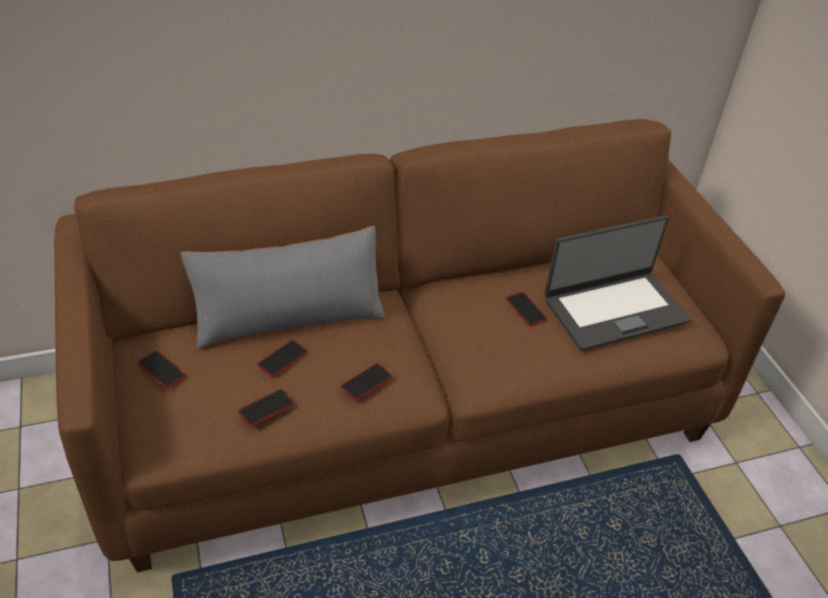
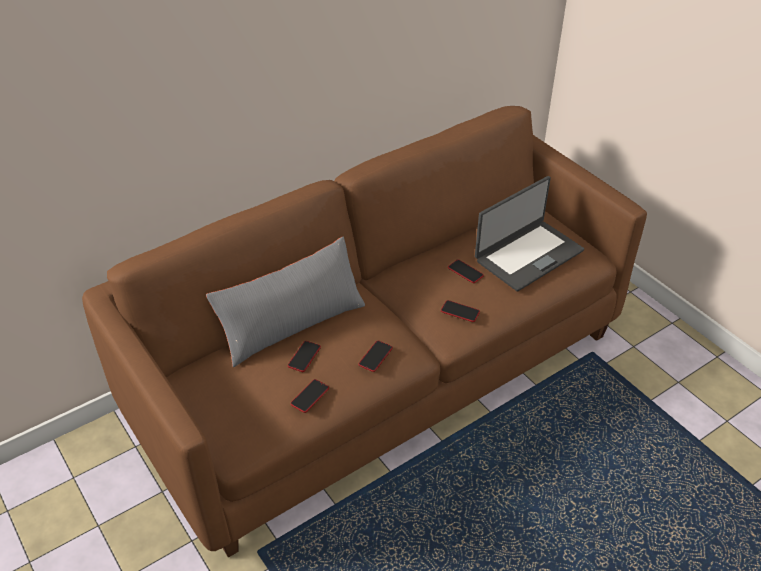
camera: 15 degrees left, 0 degrees up
(161, 370) = (213, 391): phone -> phone (460, 311)

